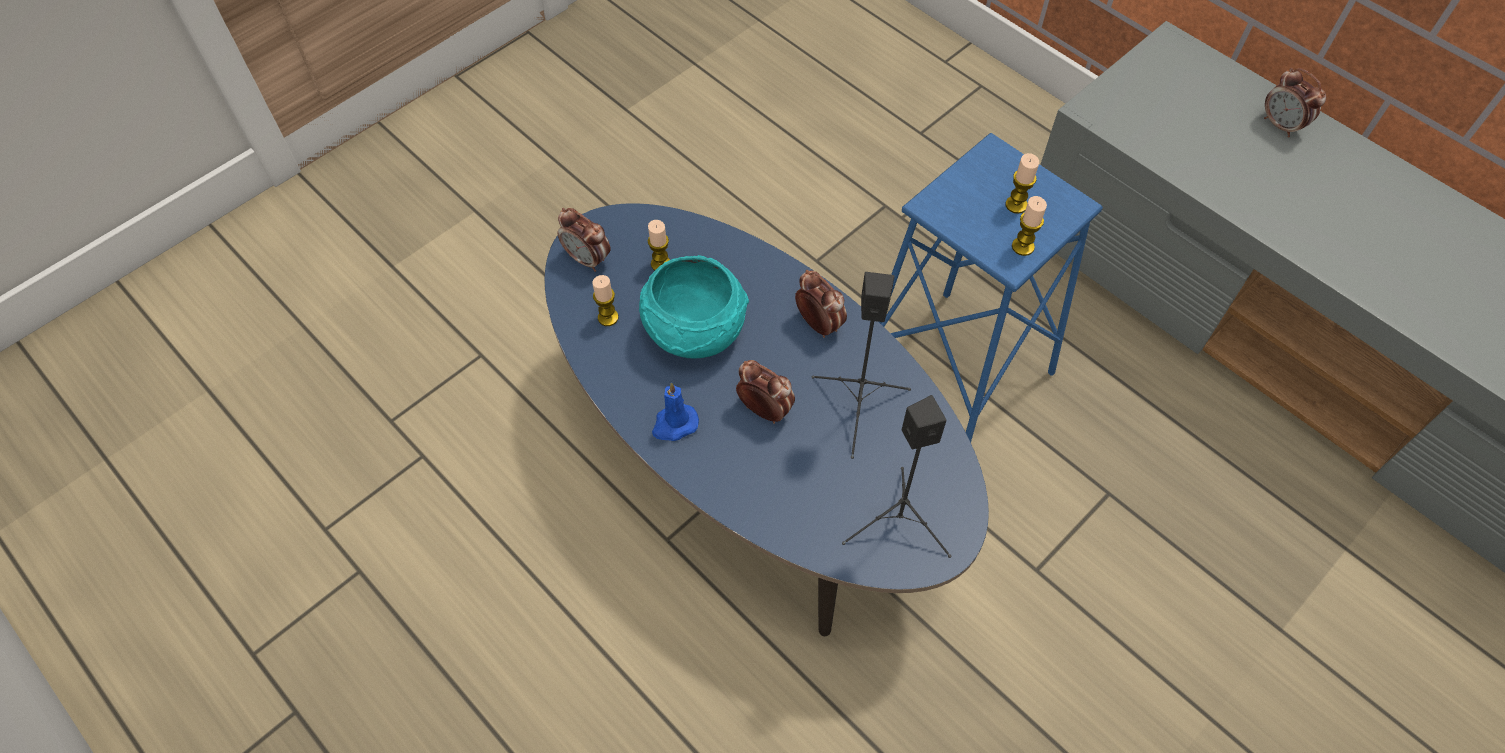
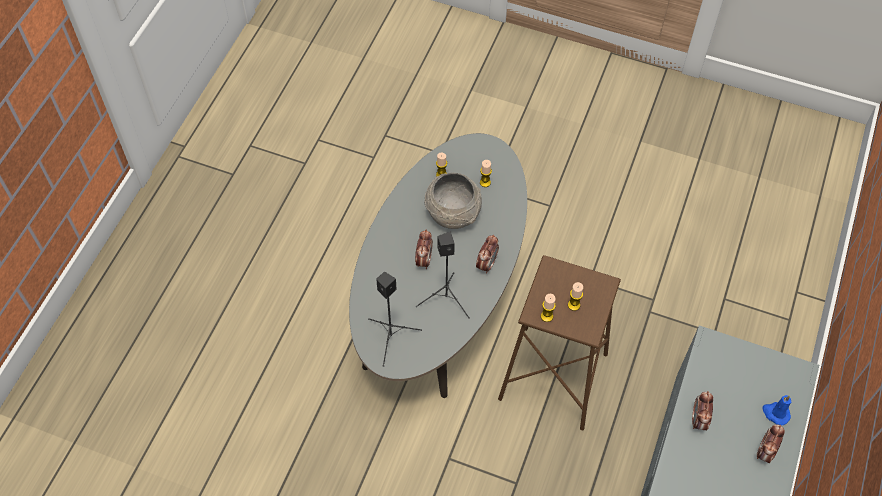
camera: 65 degrees right, 0 degrees up
(588, 259) = (470, 152): alarm clock -> alarm clock (698, 420)
(674, 424) = (397, 226): blue candle -> blue candle (775, 413)
(693, 330) = (453, 212): turquoise bowl -> grey bowl
(752, 467) = (440, 299): blue coffee table -> grey coffee table
(955, 373) = (553, 377): blue stool -> brown stool

